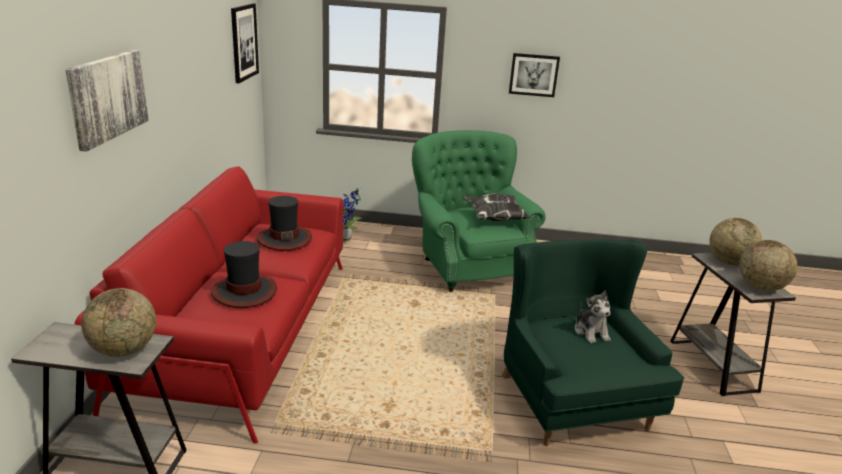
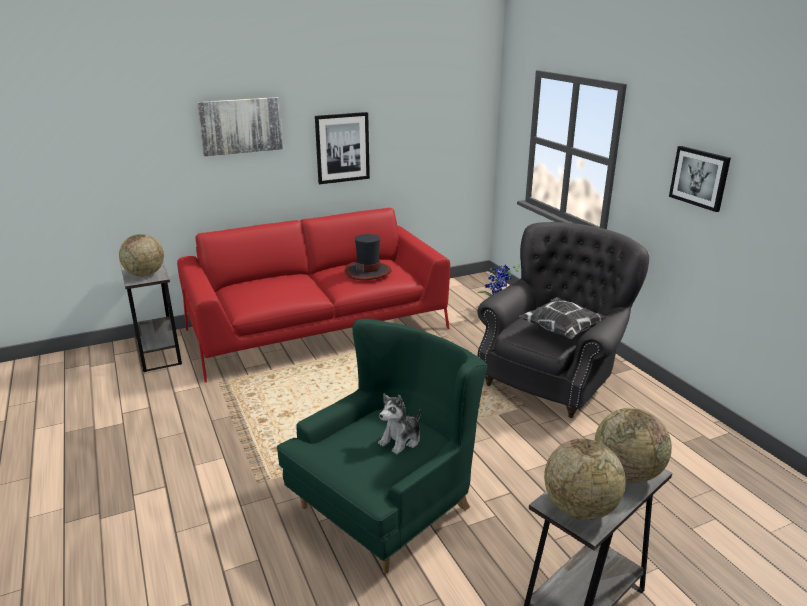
camera: 60 degrees right, 0 degrees up
(244, 42) = (461, 107): picture -> picture (342, 148)
(244, 292) = (276, 287): hat -> none
(468, 265) = (552, 378): green armchair -> grey armchair

